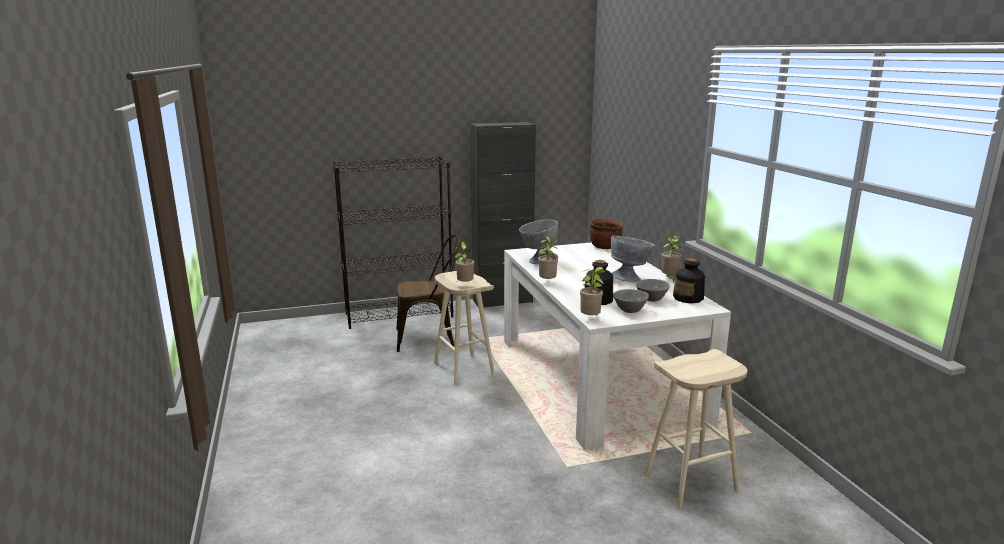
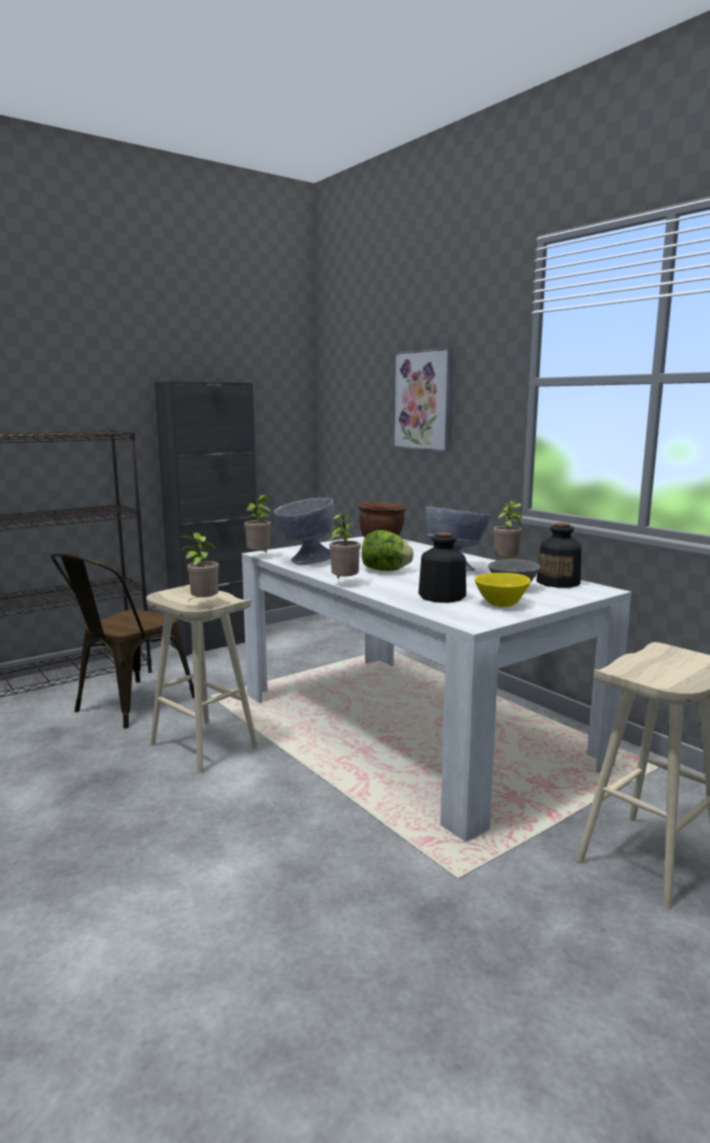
camera: 20 degrees left, 5 degrees down
(430, 338) = (127, 706): brown chair -> brown chair turned 150 degrees clockwise
(582, 275) = (385, 570): none -> lettuce
(591, 319) = (460, 620): potted plant -> potted plant (259, 556)
(629, 310) = (500, 603): grey bowl -> yellow bowl
(649, 147) = (424, 400): none -> picture

